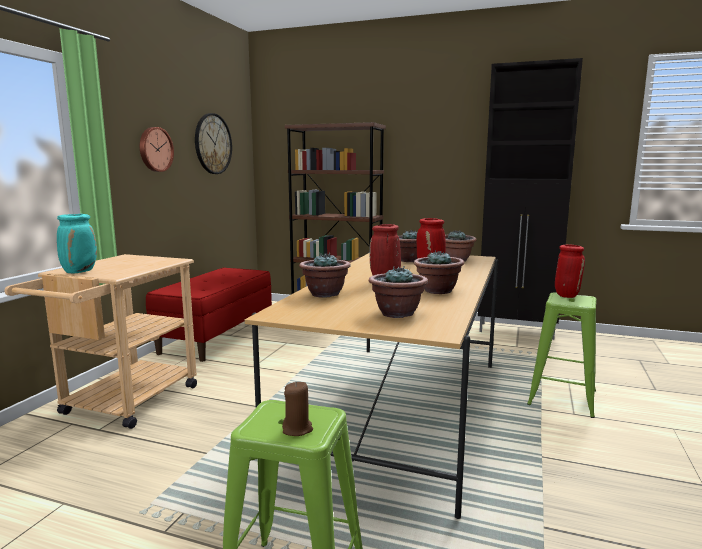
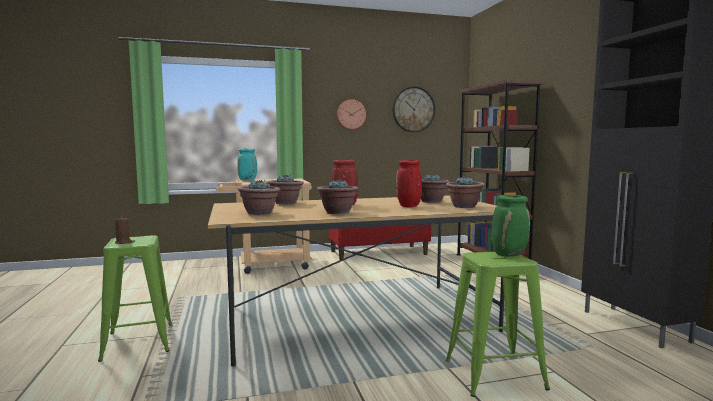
camera: 55 degrees right, 5 degrees down
(566, 295) = (509, 255): red vase -> green vase

